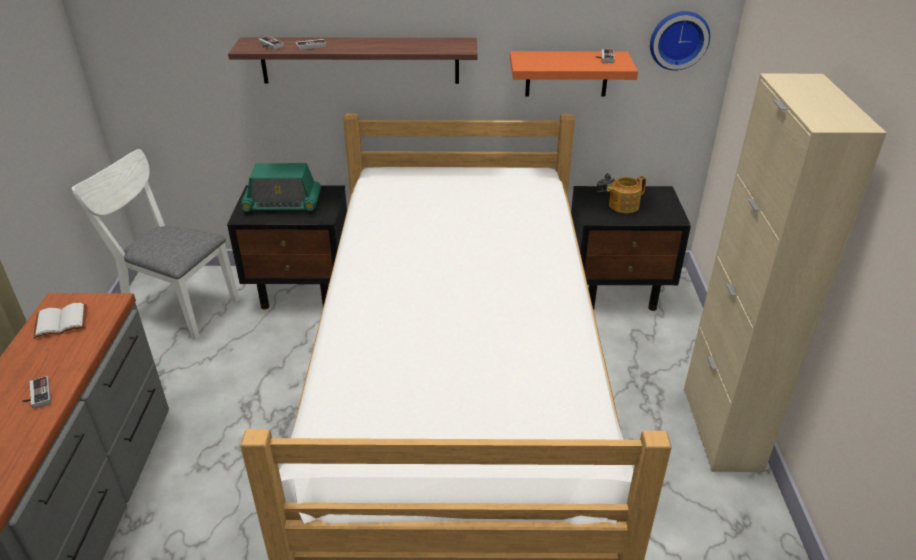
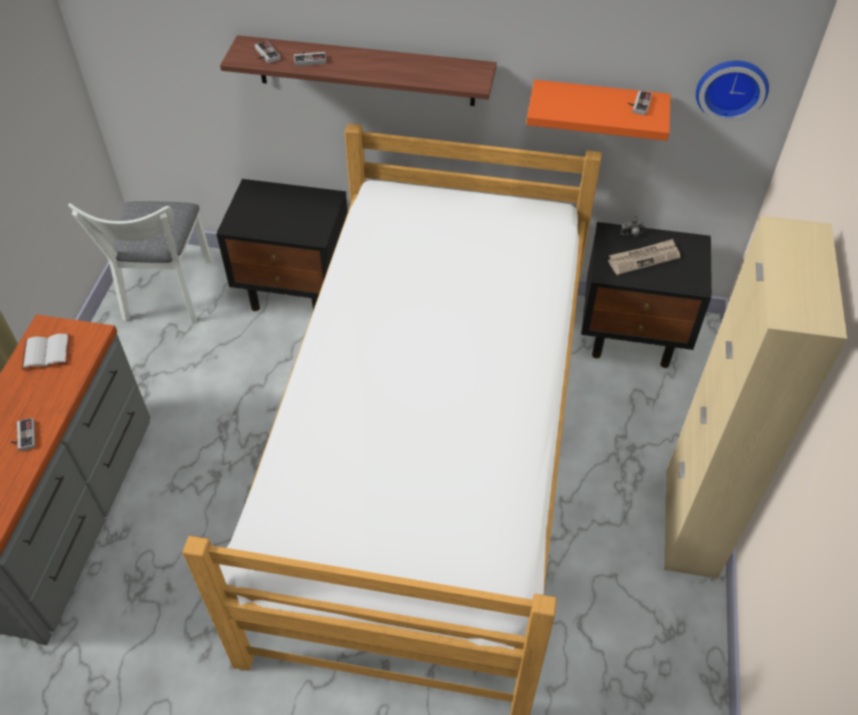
camera: 10 degrees right, 15 degrees up
(176, 306) = (167, 295): white chair -> white chair turned 120 degrees counterclockwise
(282, 204) = (276, 211): radio -> none
(623, 205) = (644, 258): teapot -> newspaper

